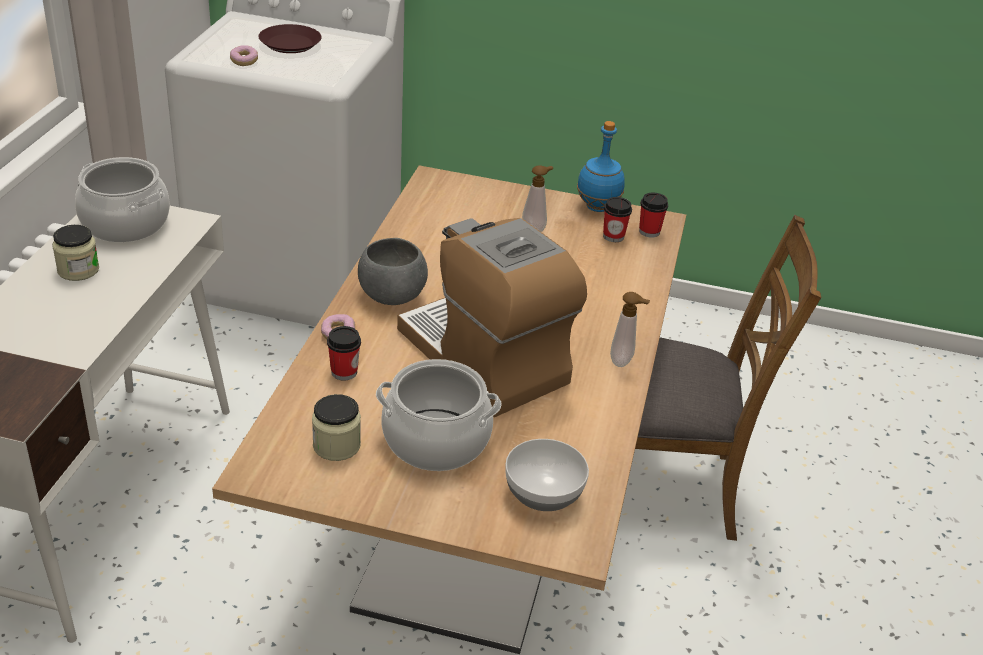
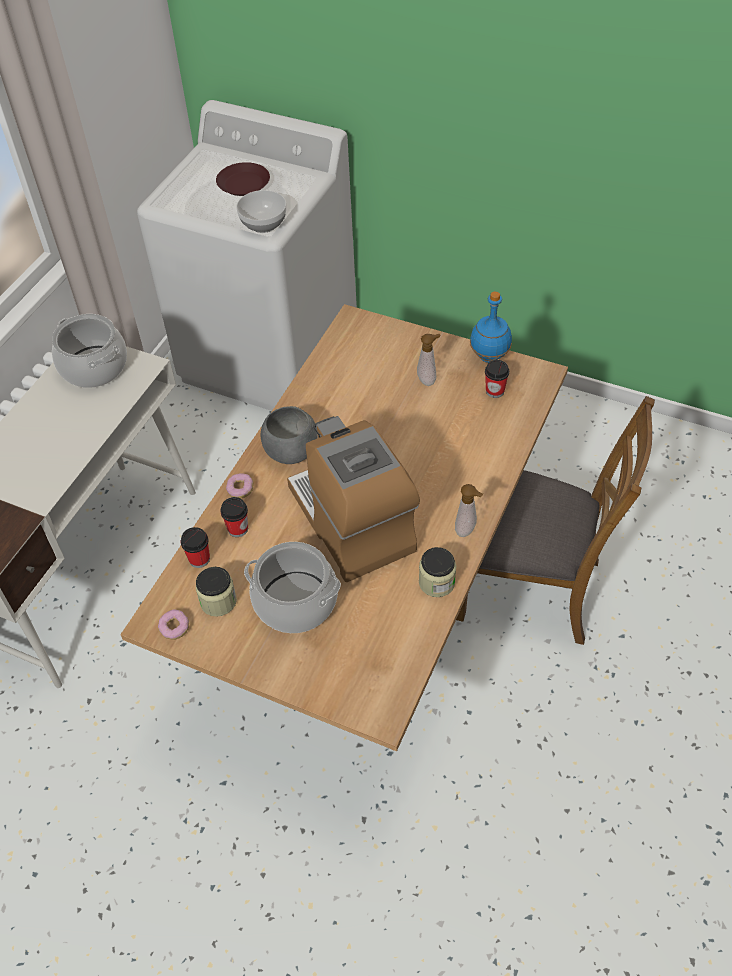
camera: 15 degrees right, 15 degrees up
(78, 270) = (52, 415): jar -> jar (436, 582)
(244, 61) = (200, 207): donut -> donut (174, 628)
(542, 494) = (367, 660): bowl -> bowl (263, 223)
(649, 231) = (528, 386): cup -> cup (199, 559)

